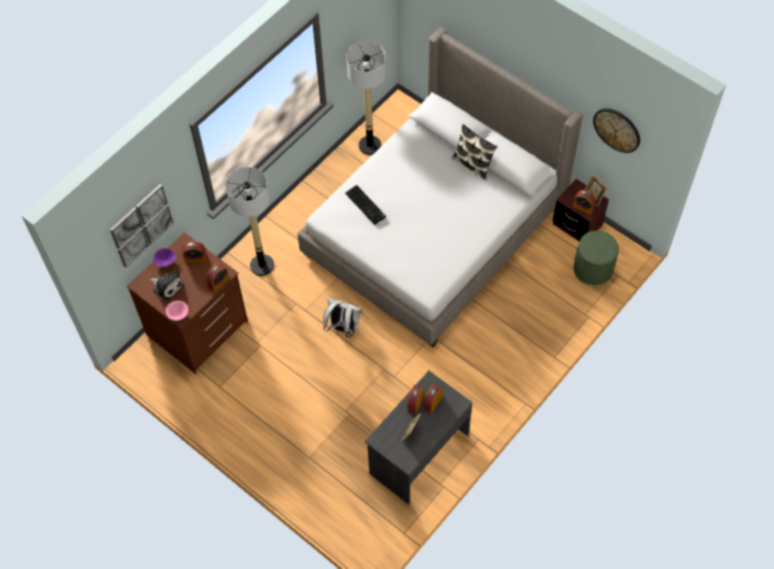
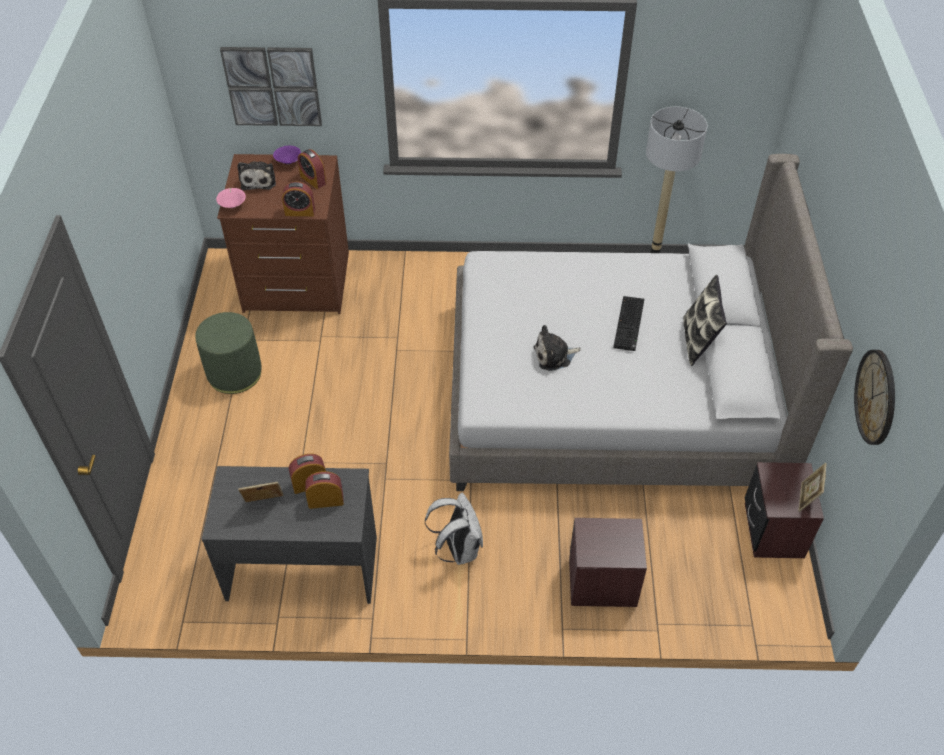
camera: 50 degrees right, 10 degrees down
(262, 265) = (416, 284): floor lamp -> none
(343, 328) = (405, 394): white backpack -> white backpack (458, 549)
(366, 205) = (536, 283): keyboard -> keyboard (630, 325)
(424, 234) = (554, 356): none -> plush toy
(543, 320) = (602, 582): none -> brown nightstand
(583, 207) = (779, 497): alarm clock -> none
(592, 270) = (729, 590): green ottoman -> green ottoman (234, 373)

